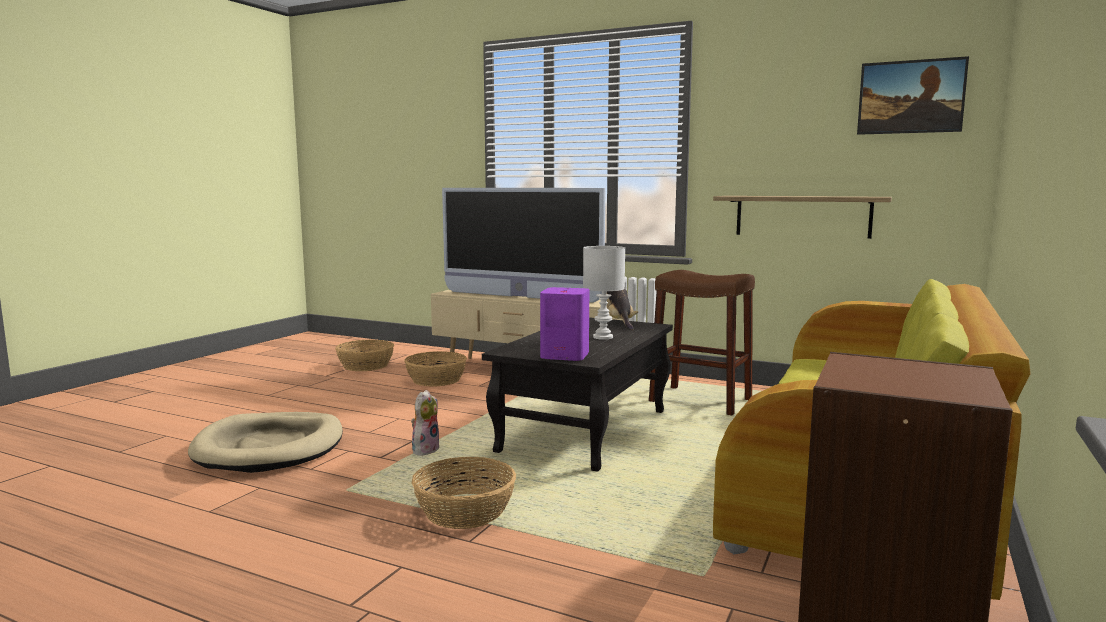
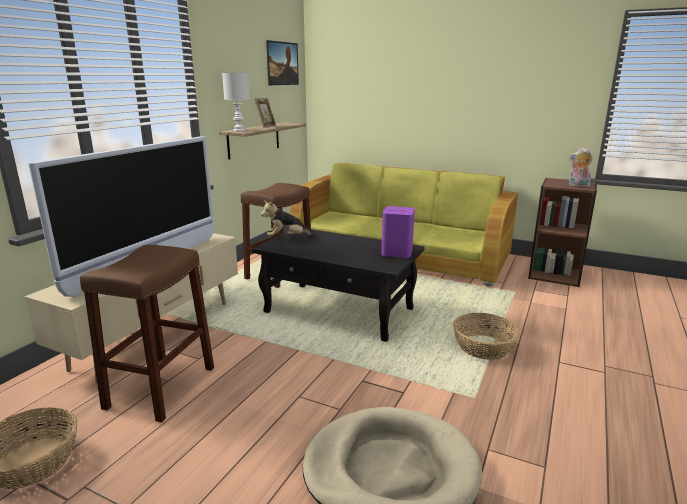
camera: 90 degrees left, 10 degrees up
(425, 450) = (384, 372): plush toy -> plush toy (578, 185)
(436, 380) = (161, 387): basket -> brown stool
(602, 337) = (338, 243): white table lamp -> white table lamp (238, 130)
(800, 196) = (266, 127): none -> picture frame

